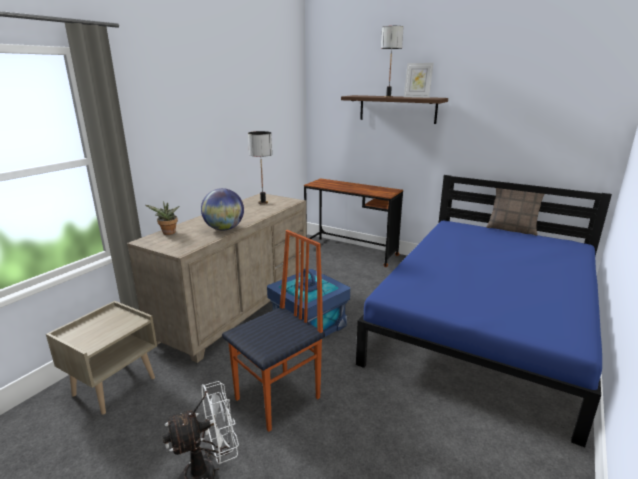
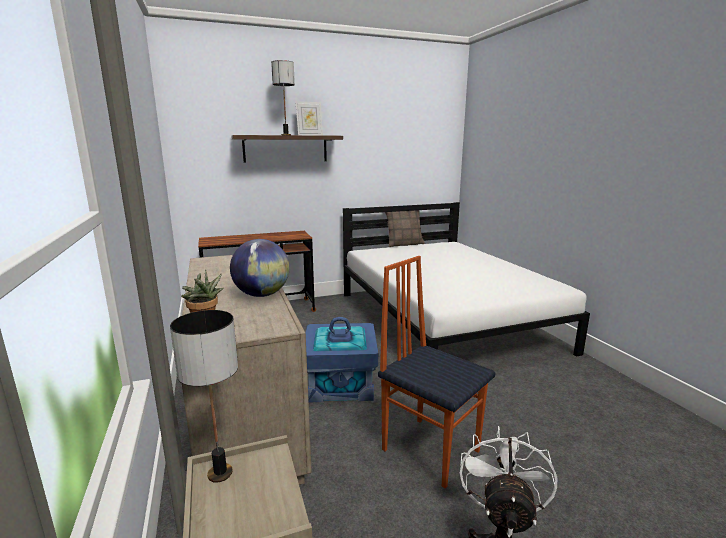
camera: 50 degrees left, 5 degrees down
(263, 203) = (225, 264): table lamp -> table lamp (220, 474)
(279, 399) = (430, 449): chair -> chair turned 45 degrees counterclockwise
(485, 326) = (444, 320): blue bed -> white bed

